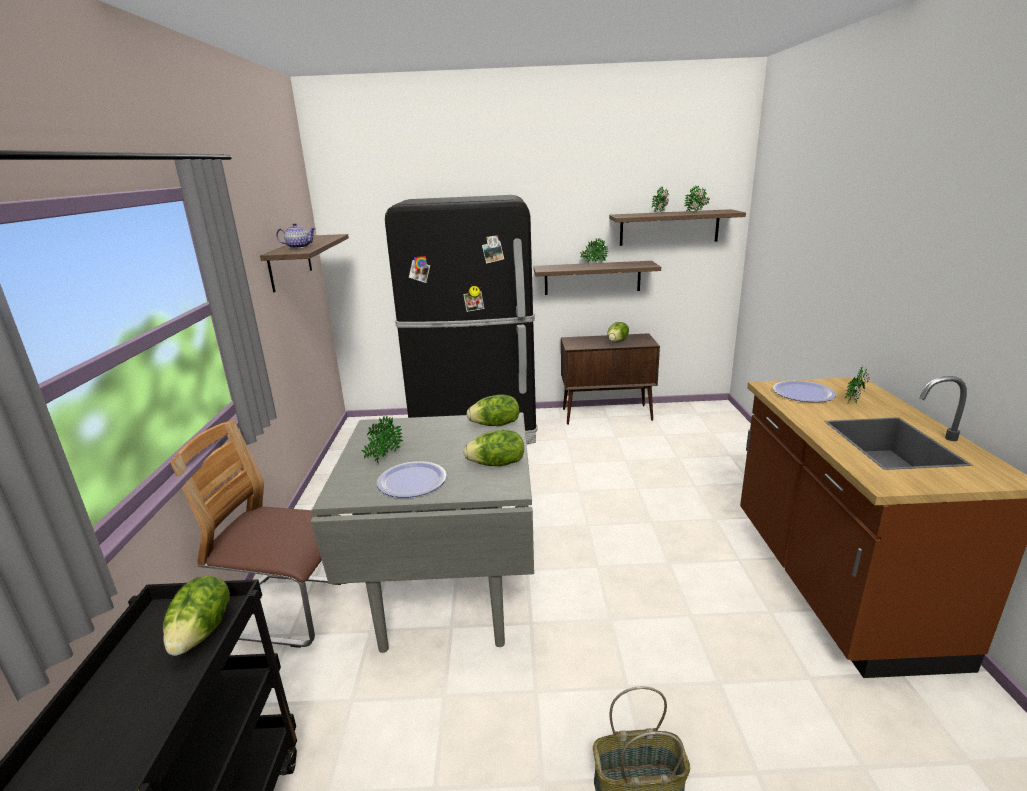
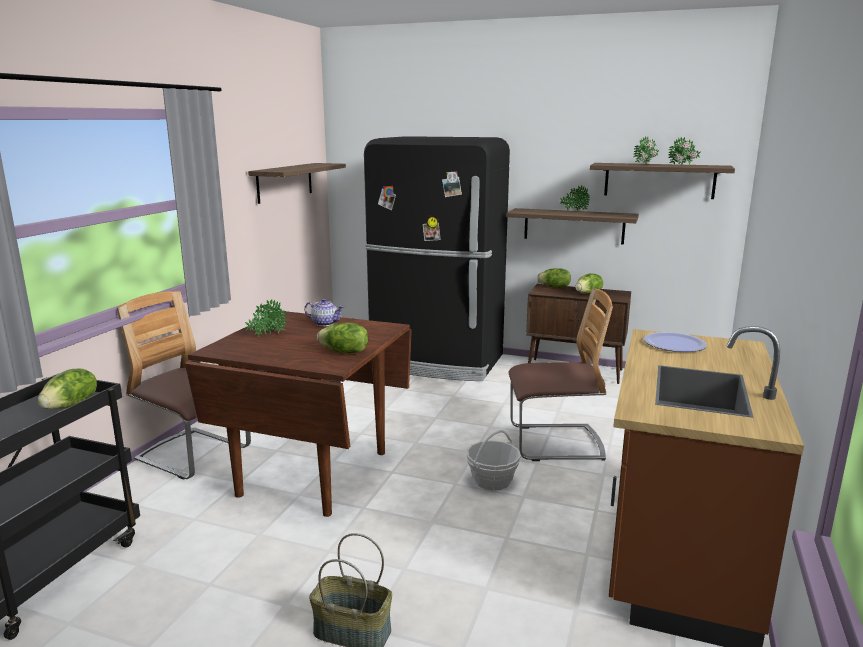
camera: 20 degrees right, 5 degrees down
(298, 247) = (286, 168): teapot -> teapot (324, 323)
(412, 481) = (271, 351): plate -> none
(446, 594) = (313, 473): grey dining table -> brown dining table
(496, 425) = (376, 329): lettuce -> lettuce (554, 287)
(628, 553) = (492, 481): none -> basket
(650, 495) = (555, 443): none -> chair
(853, 402) = (715, 357): potted plant -> none

